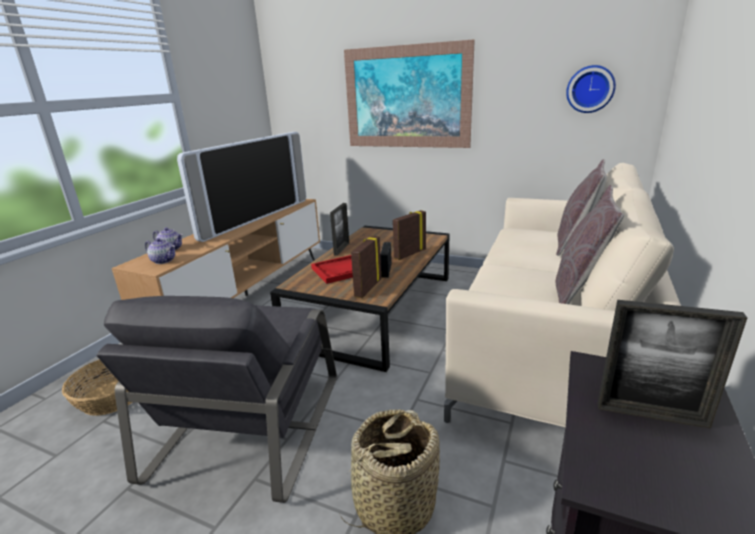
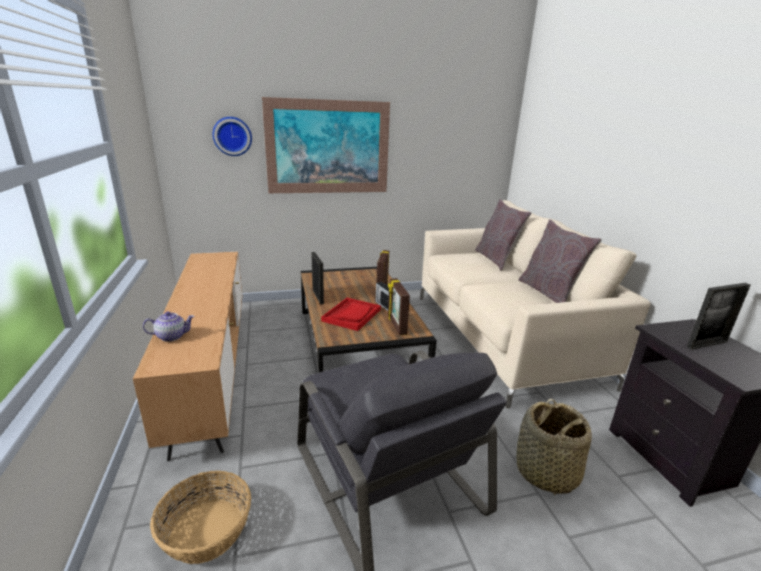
camera: 40 degrees left, 0 degrees up
(164, 260) = (192, 351): teapot -> none
(255, 218) = (207, 282): television -> none
(590, 89) = (470, 147): wall clock -> wall clock (232, 136)

